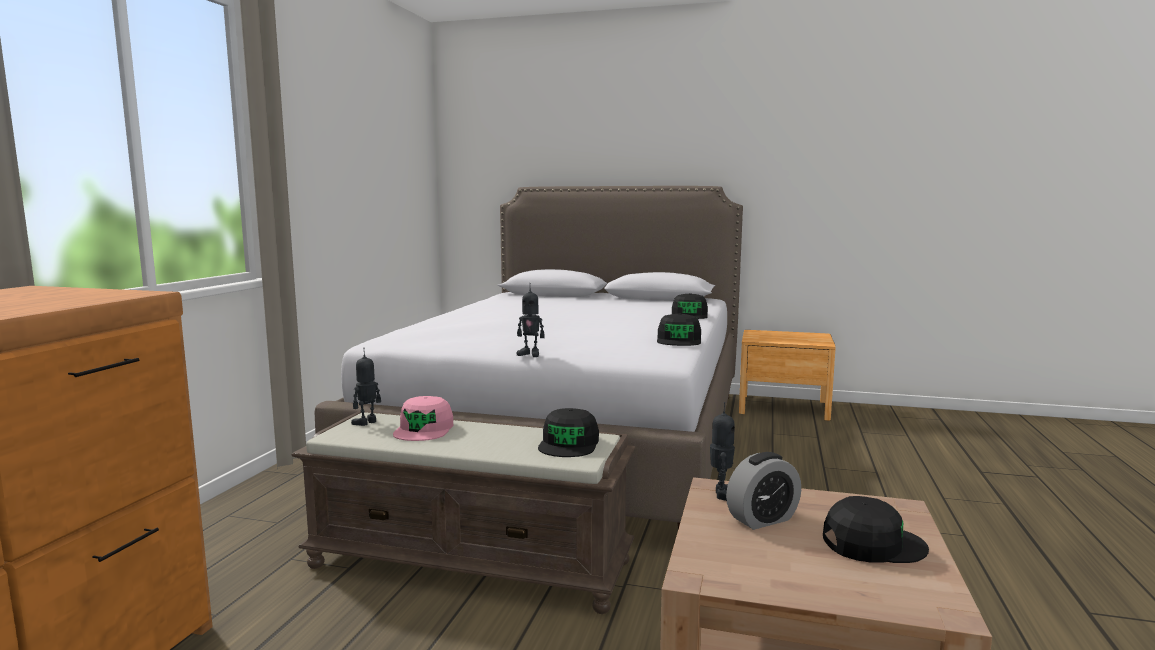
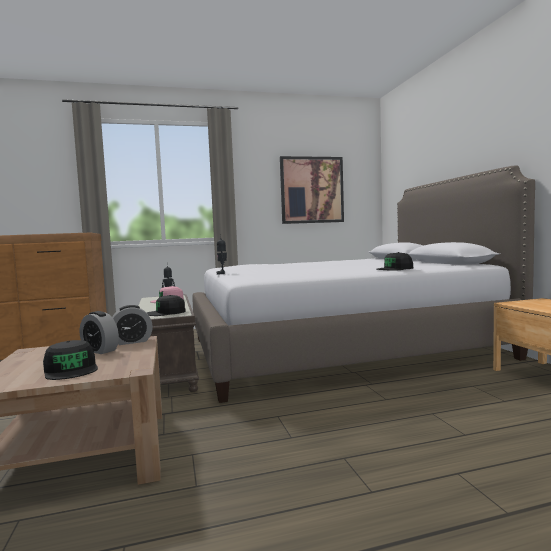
camera: 60 degrees right, 5 degrees down
(372, 172) = (312, 190): none -> picture
(679, 340) = (301, 275): black cap -> none
(722, 495) = (132, 342): toy robot -> alarm clock

